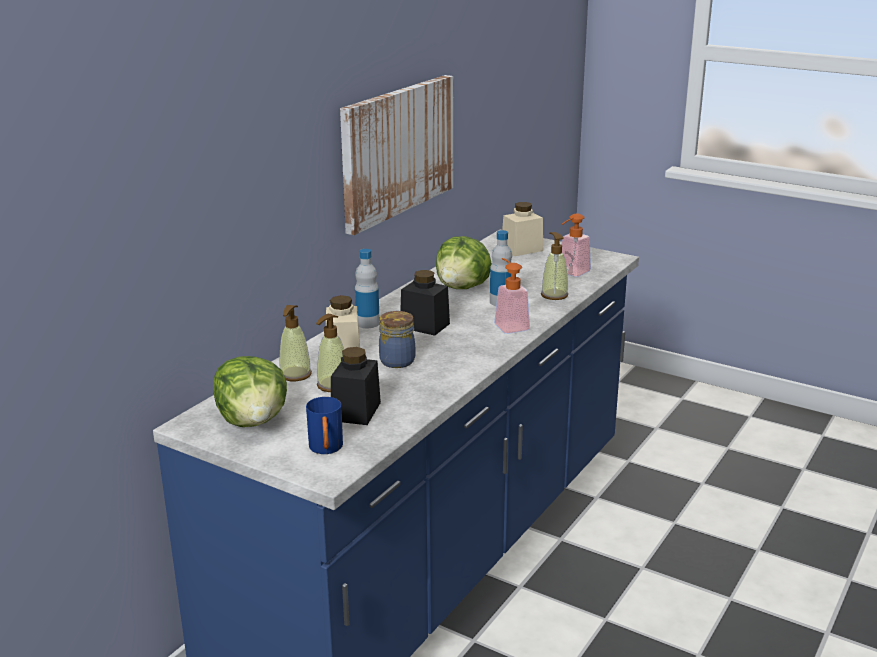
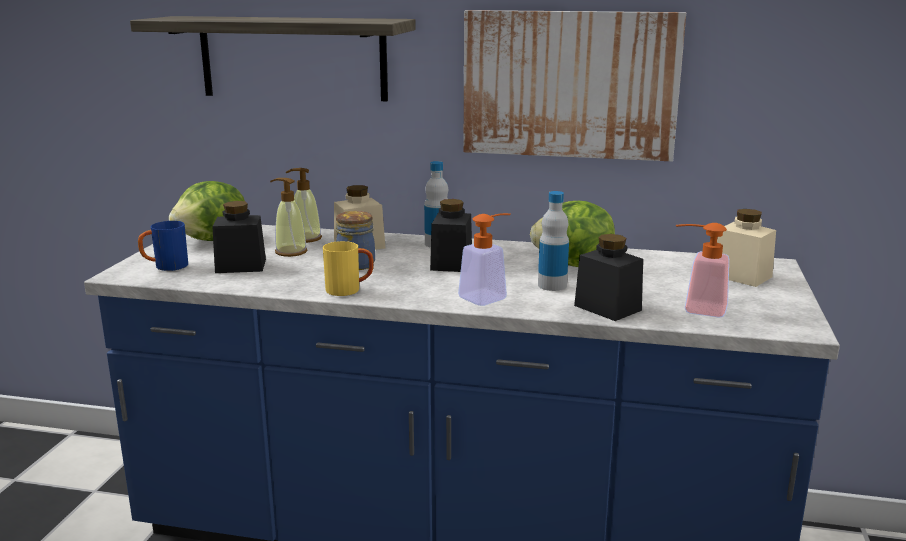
camera: 70 degrees right, 5 degrees down
(221, 199) = (293, 58): none -> shelf
(460, 370) = (349, 290): none -> yellow mug
(554, 295) = (607, 308): soap dispenser -> black jar

